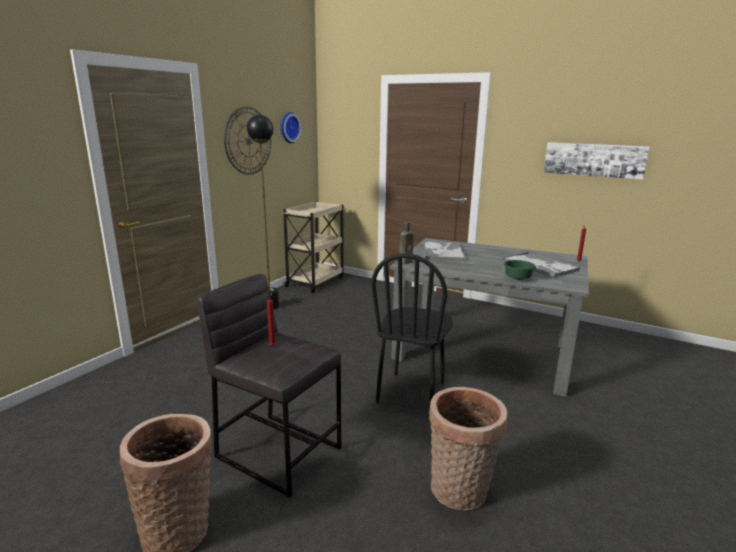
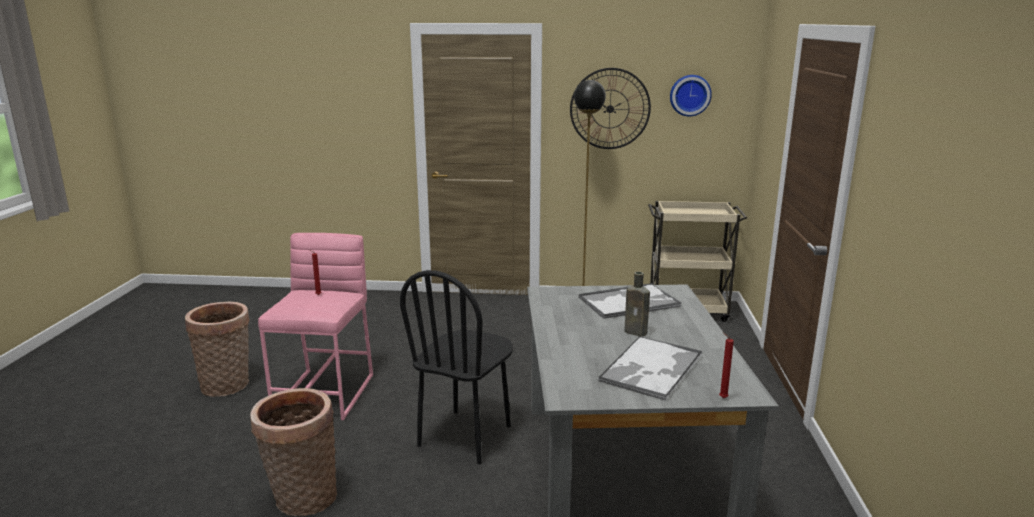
camera: 65 degrees right, 0 degrees up
(278, 451) = (326, 393): grey stool -> pink stool
(406, 262) = (553, 291): brown bottle -> brown bottle (637, 332)
(411, 392) = (465, 436): black chair -> black chair turned 60 degrees counterclockwise
(517, 278) = (563, 357): green bowl -> none
(594, 160) = (942, 230): picture -> none

